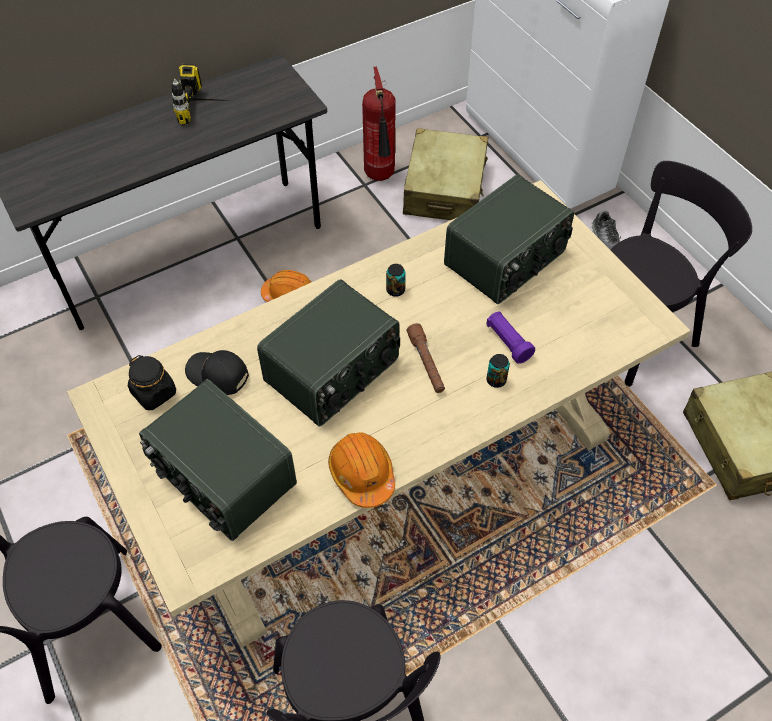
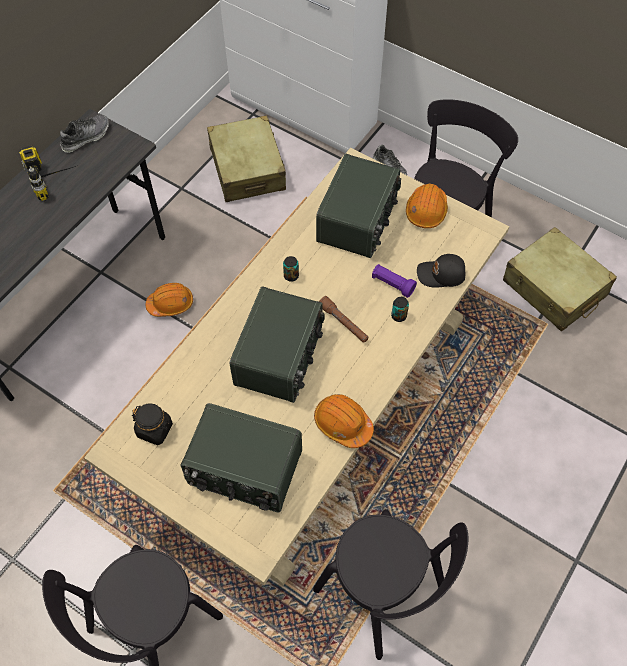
camera: 25 degrees left, 5 degrees up
(217, 376) = (195, 396): black cap -> black cap (441, 275)
(261, 79) = (86, 137): none -> shoe
(380, 177) = (191, 177): fire extinguisher -> none
(593, 277) = (426, 211): none -> orange hard hat

